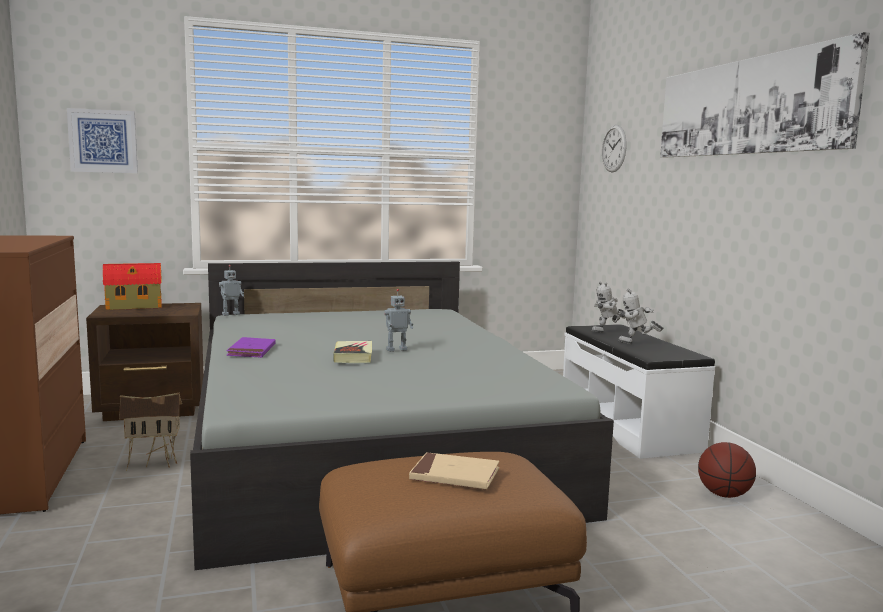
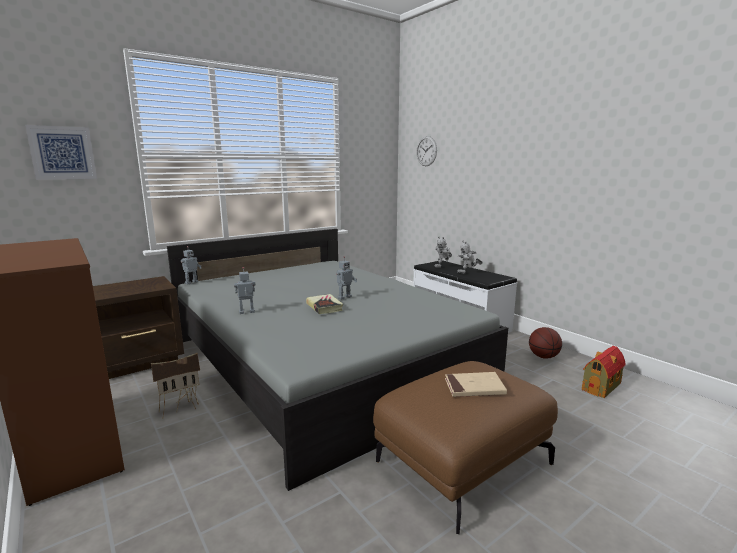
camera: 20 degrees left, 5 degrees up
(136, 307) = (115, 286): toy house -> toy house (602, 386)
(251, 350) = (247, 312): purple book -> toy robot
(747, 107) = (535, 128): picture -> none

